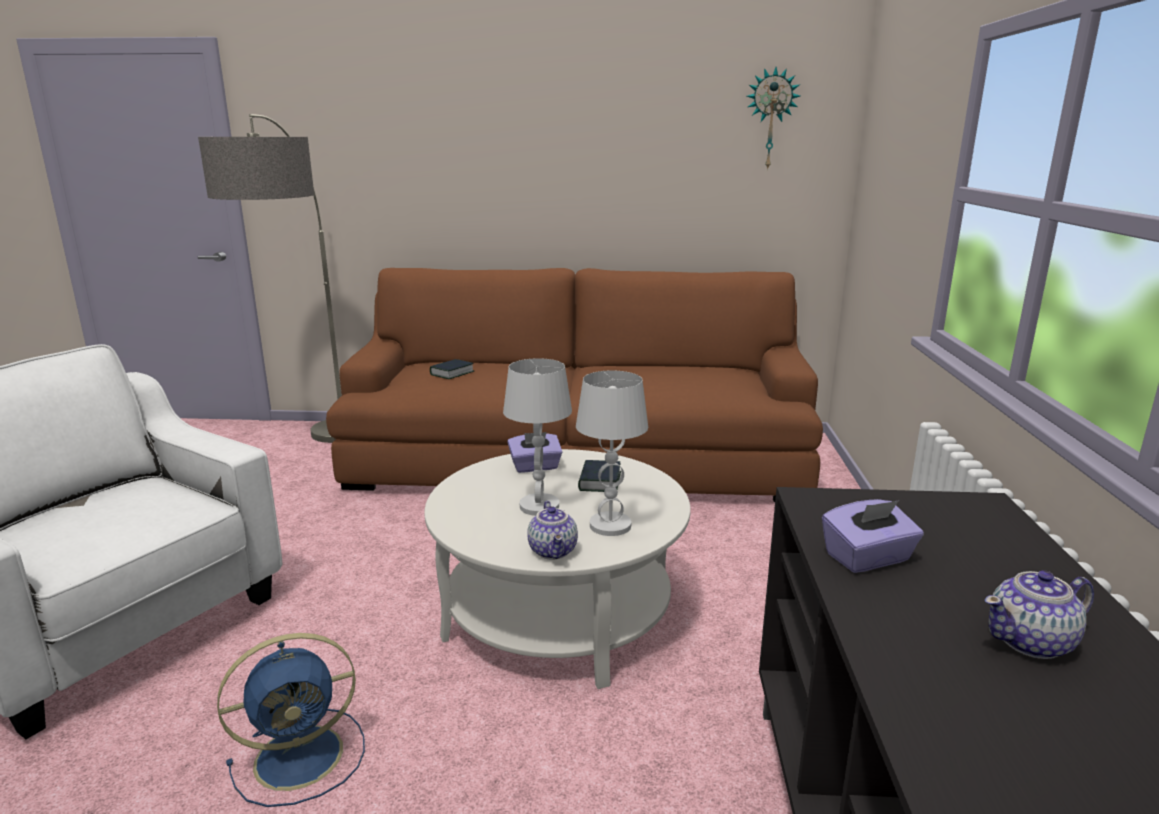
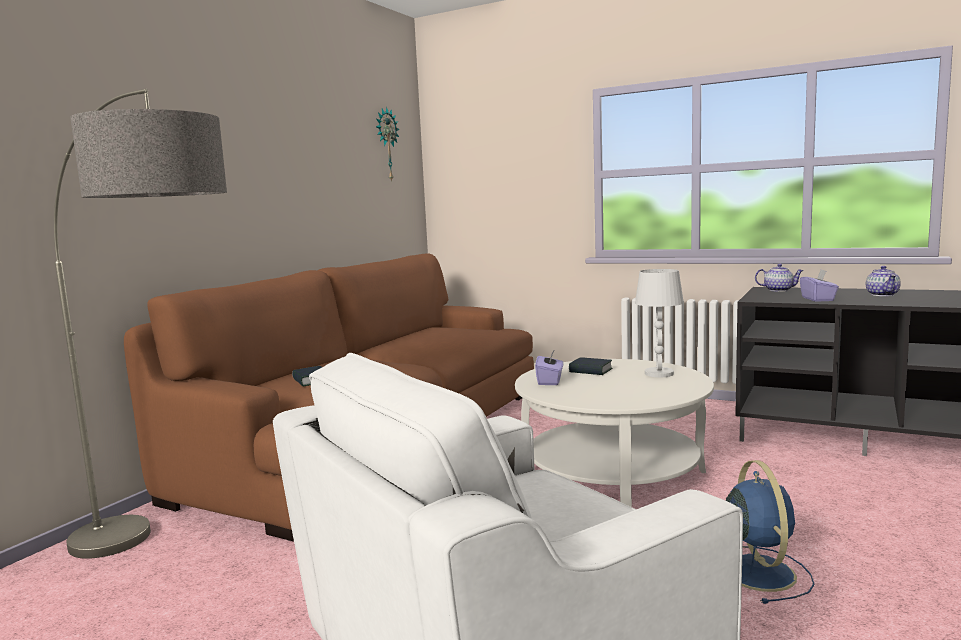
camera: 65 degrees left, 10 degrees down
(539, 506) = (620, 384): white table lamp -> none
(554, 551) = (688, 385): teapot -> teapot (778, 290)

